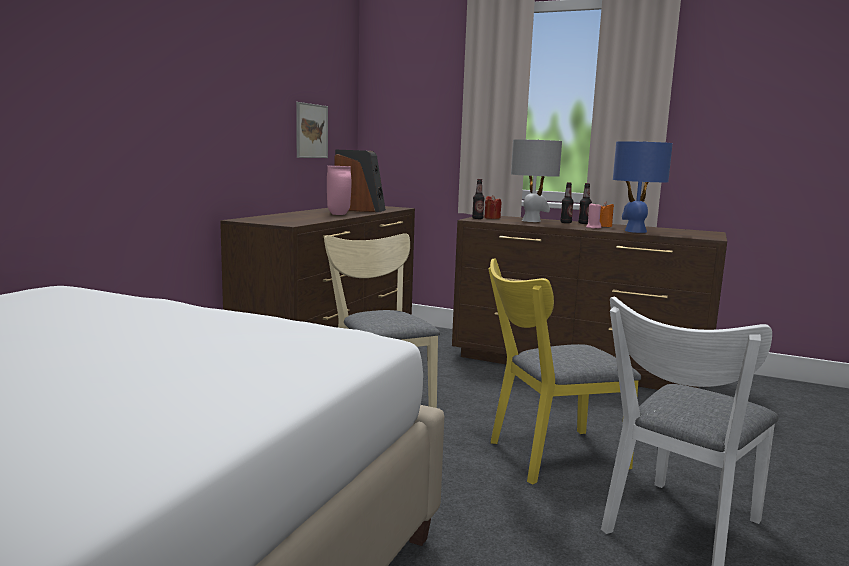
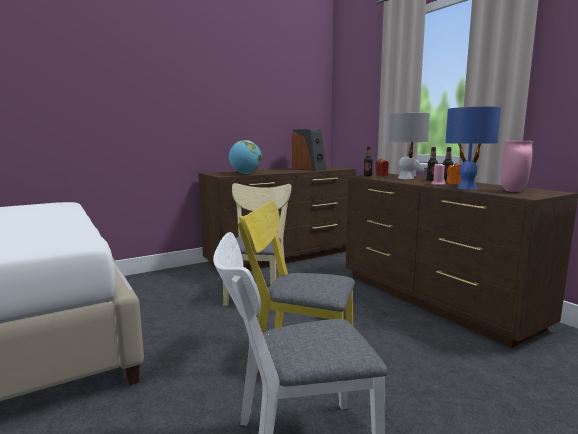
camera: 35 degrees right, 0 degrees up
(307, 219) = (245, 173): none -> globe
(311, 131) = (282, 118): picture -> none
(339, 214) = (281, 171): pink vase -> pink vase (514, 191)

